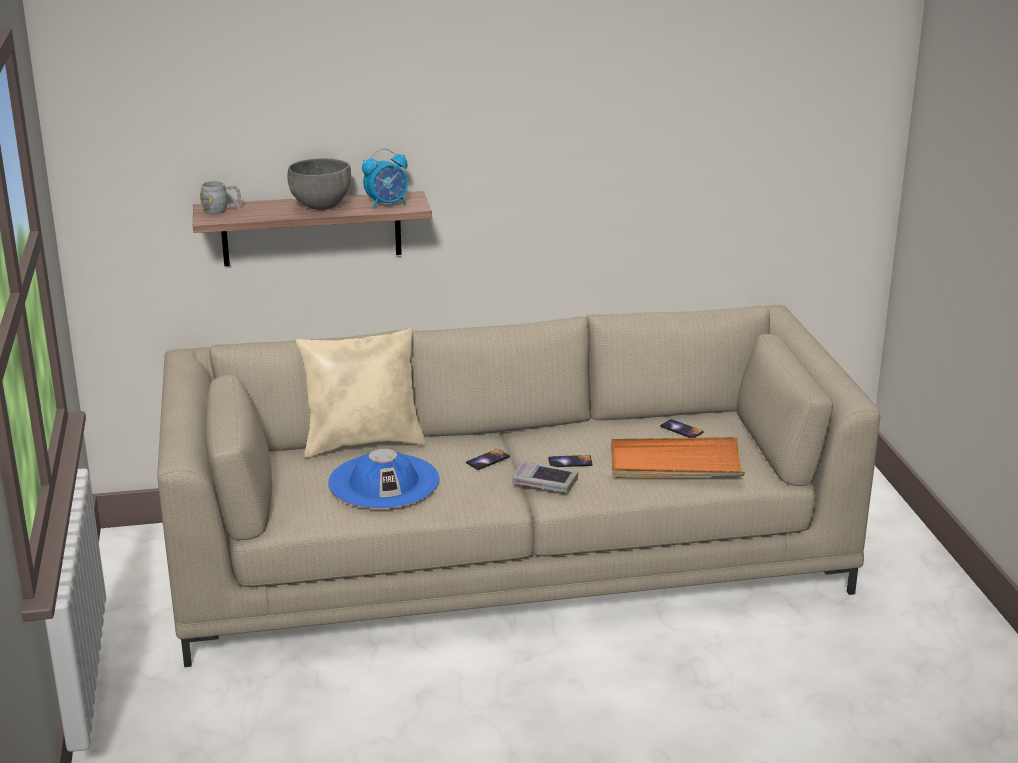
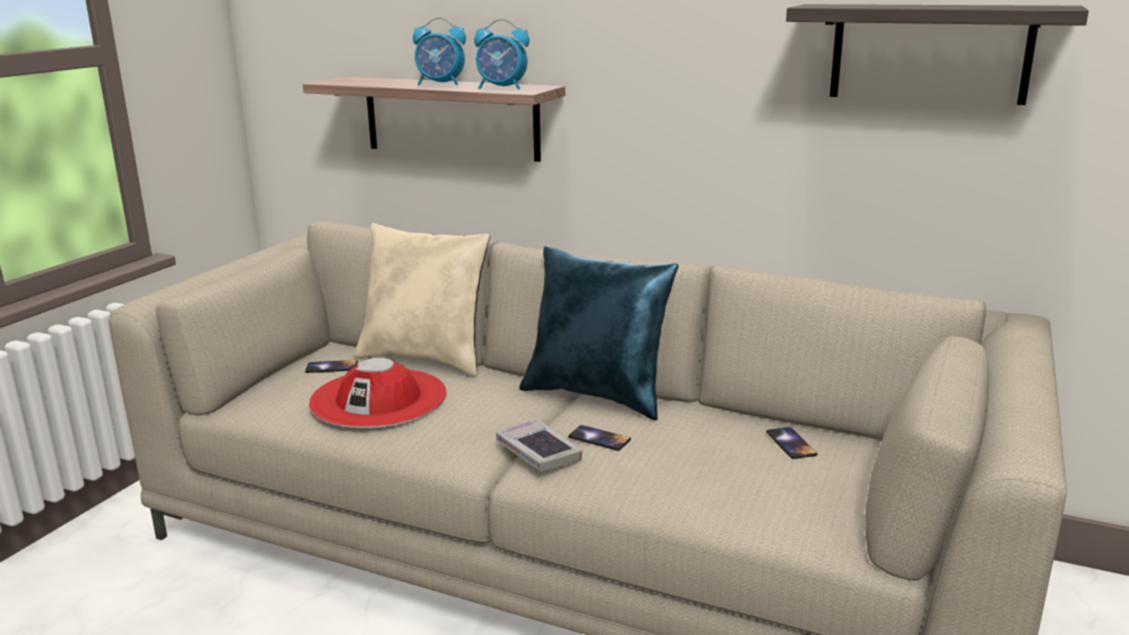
camera: 35 degrees right, 5 degrees down
(221, 210) = (351, 80): grey mug -> none
(321, 206) = (440, 84): grey bowl -> alarm clock
(384, 482) = (379, 398): blue hat -> red hat
(488, 460) = (514, 409): phone -> phone (331, 367)
(525, 434) = (598, 395): none -> blue pillow
(675, 464) = (727, 482): orange tray -> none
(698, 143) = (929, 53): none -> shelf

